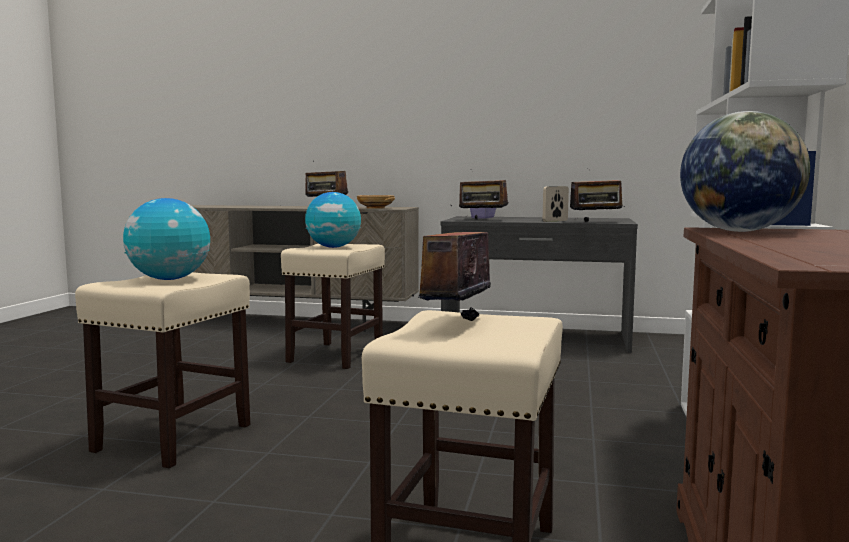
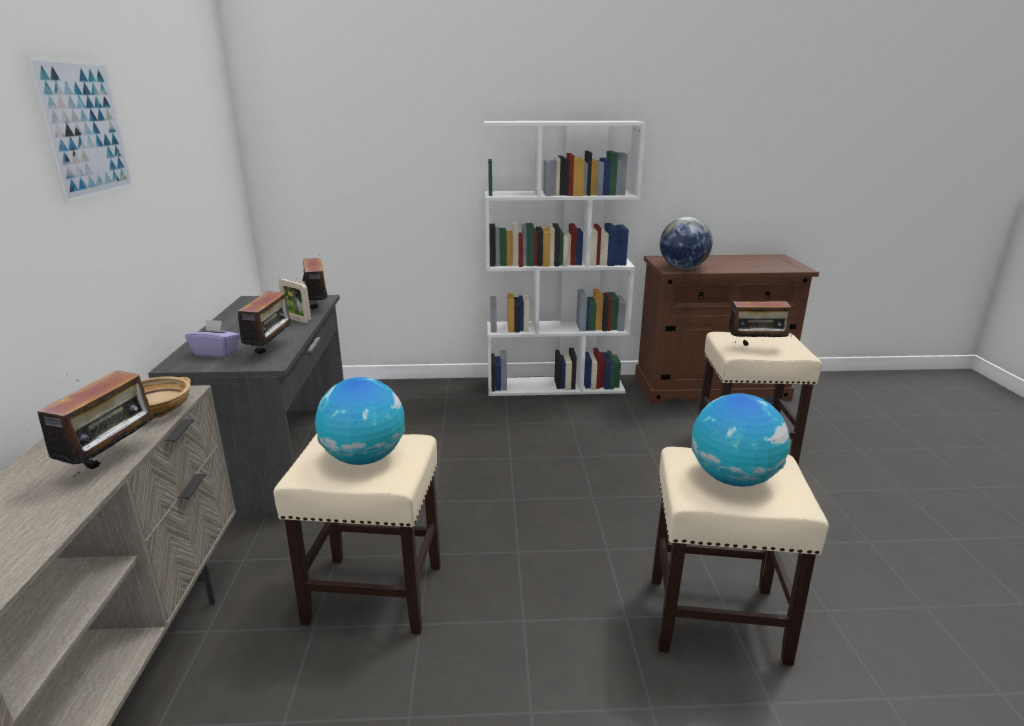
camera: 105 degrees left, 15 degrees up
(461, 69) = (85, 129): none -> picture

